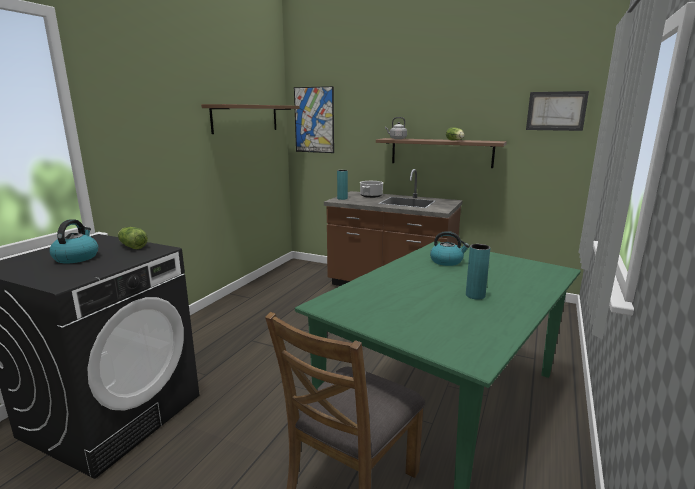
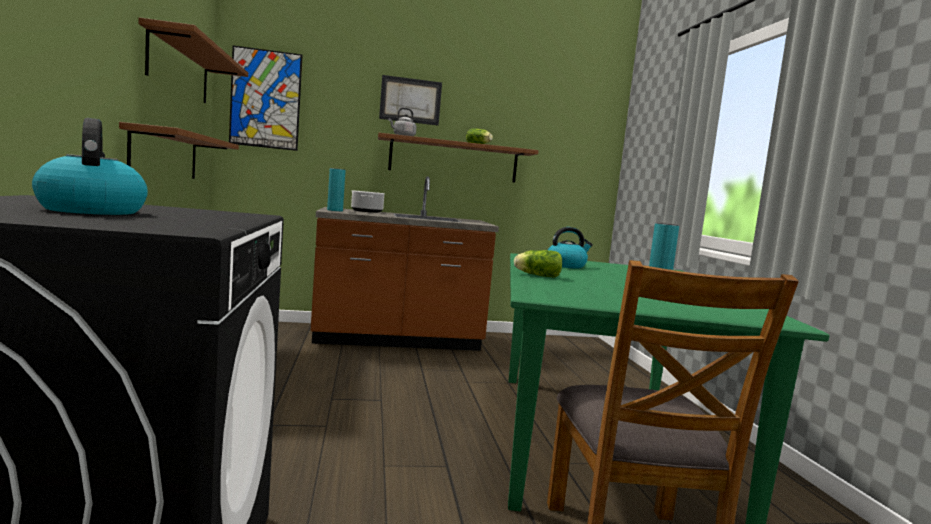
camera: 35 degrees left, 10 degrees down
(132, 246) = (176, 209): lettuce -> lettuce (536, 275)
(237, 173) = (165, 155): none -> brown shelf
(556, 111) = (578, 123): picture -> picture (410, 100)

